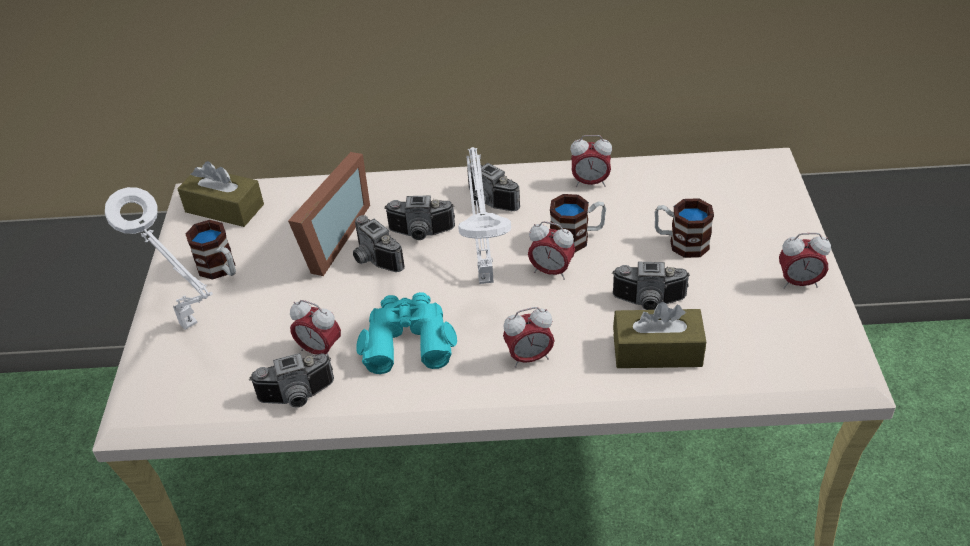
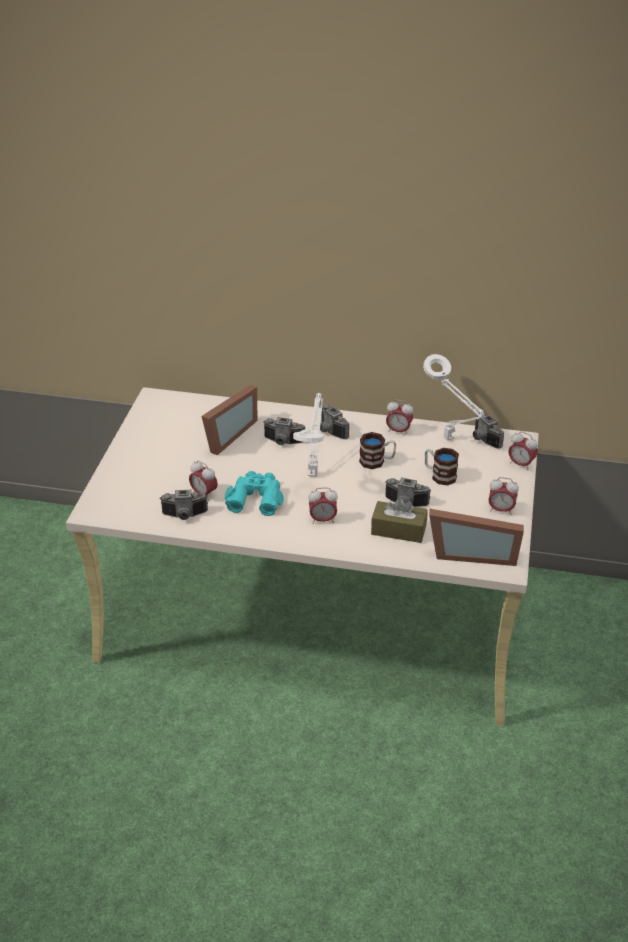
camera: 10 degrees right, 5 degrees down
(191, 327) = (134, 469): white table lamp -> white table lamp (450, 440)
(221, 269) = (158, 441): mug -> none
(224, 208) = (168, 406): brown tissue box -> none
(373, 260) = (249, 451): camera -> camera (483, 439)
(551, 271) = (353, 477): alarm clock -> alarm clock (520, 464)
(789, 368) = (472, 553): none -> picture frame

